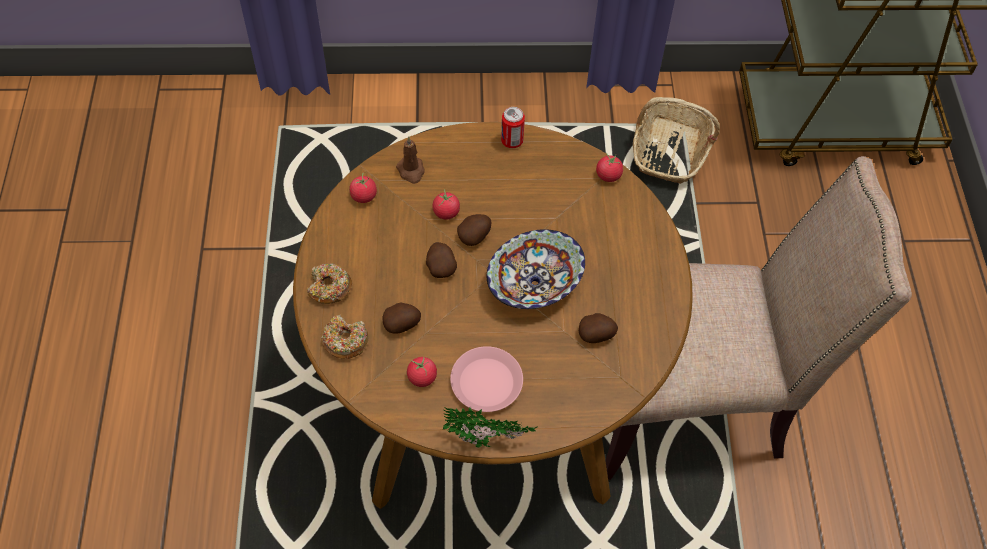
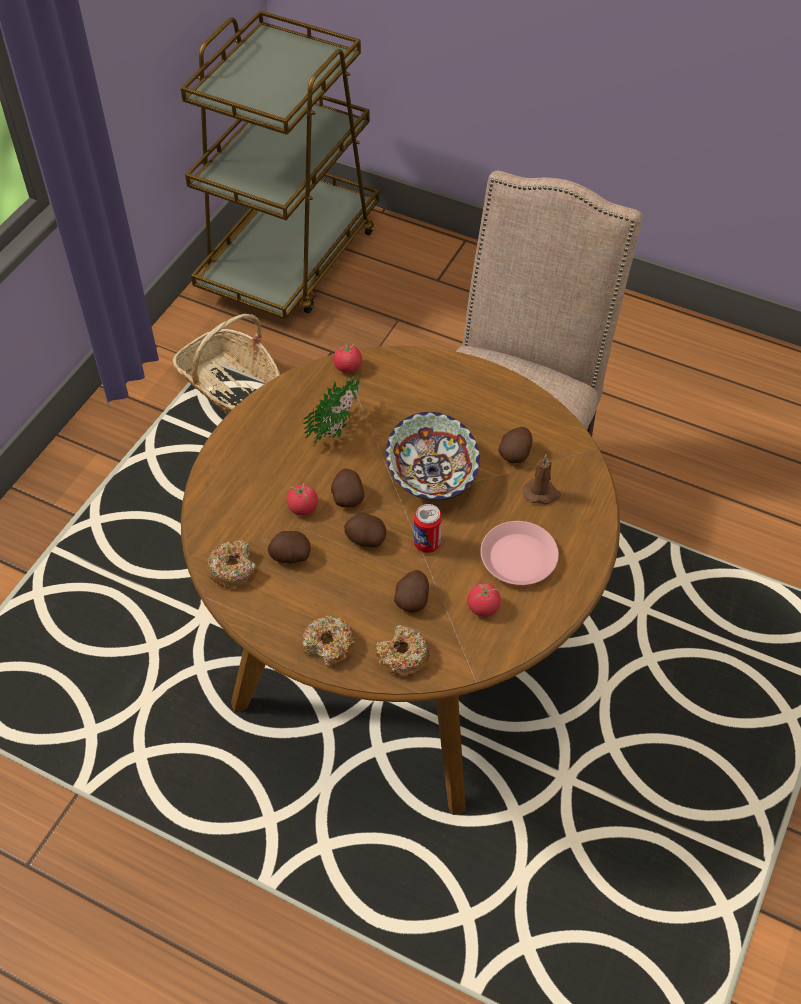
camera: 60 degrees left, 5 degrees down
(363, 196) = (233, 569): tomato -> donut
(395, 225) = (290, 556): none -> potato
(411, 171) = (231, 515): brown candle -> brown candle (542, 493)
(487, 442) = (583, 584): potted plant -> potted plant (339, 429)
(512, 141) = (254, 419): can -> can (427, 543)

